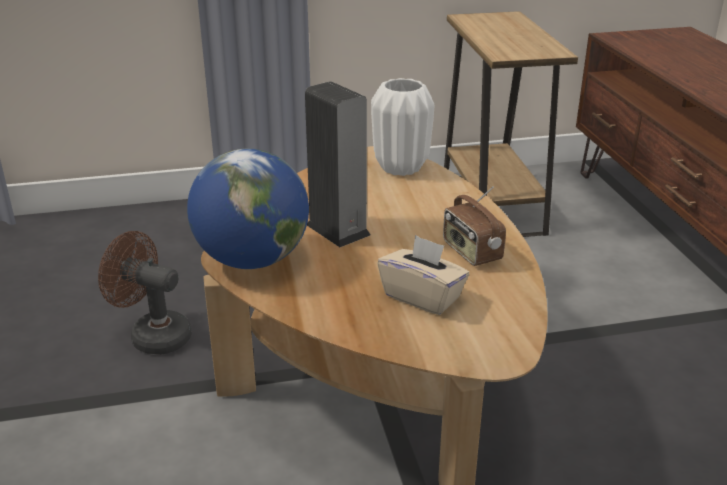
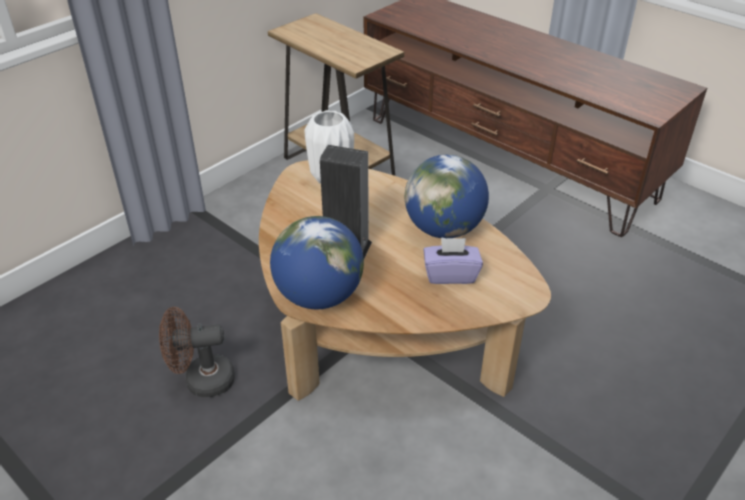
camera: 35 degrees left, 10 degrees up
(422, 297) = (450, 274): beige tissue box -> purple tissue box
(471, 252) = (443, 229): radio -> globe

